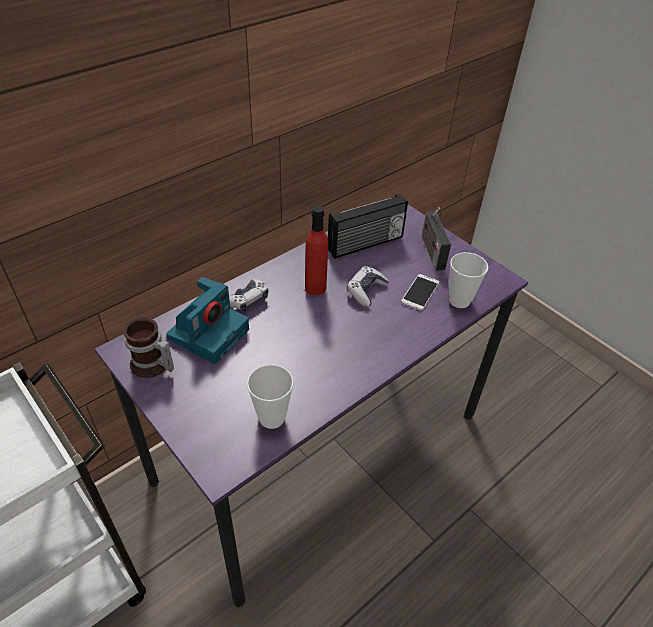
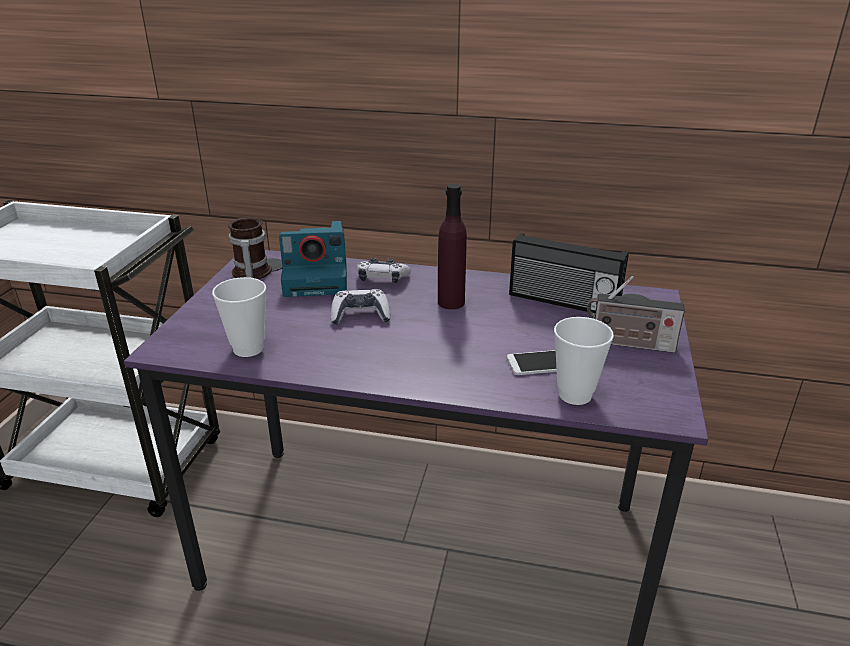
camera: 55 degrees right, 15 degrees down
(315, 287) = (451, 302): red bottle -> purple bottle
(366, 291) = (491, 330): game controller -> game controller (360, 315)
(431, 251) = (628, 344): radio -> radio turned 120 degrees counterclockwise

